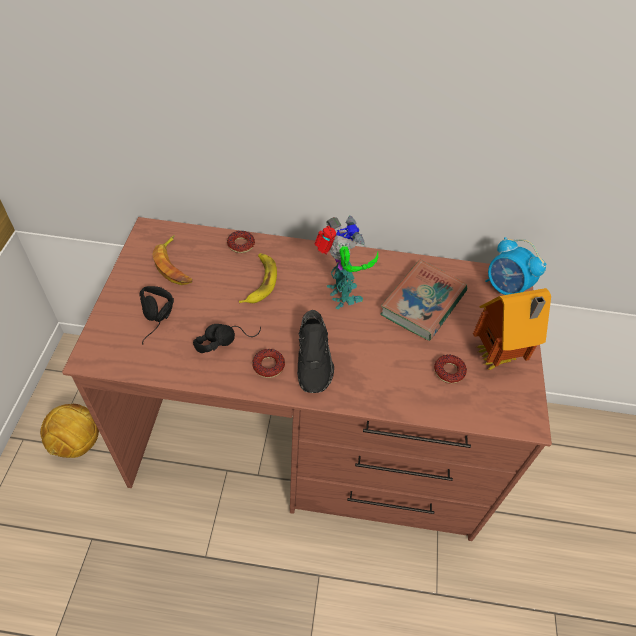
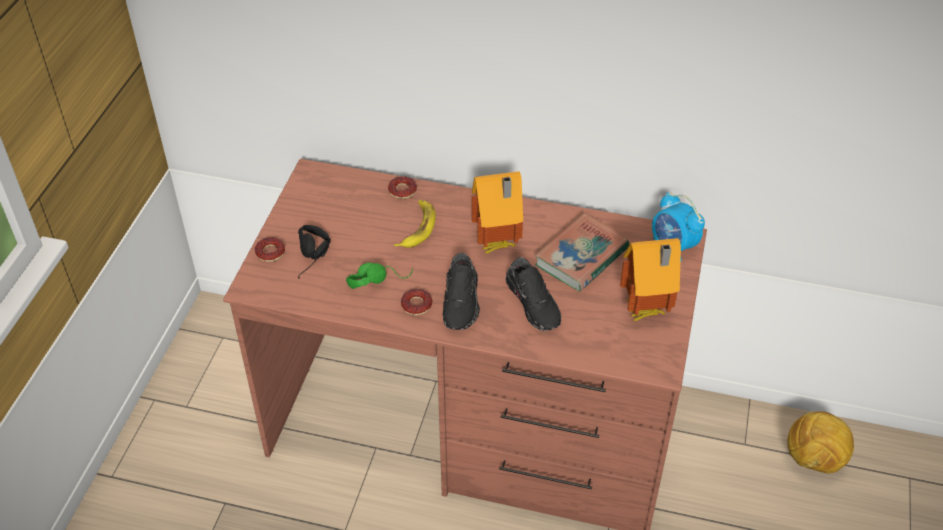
camera: 10 degrees right, 5 degrees down
(77, 443) = (213, 408): football -> football (814, 460)
(174, 265) = (333, 208): banana -> none
(226, 340) = (378, 279): black headphones -> green headphones
(340, 296) = (497, 246): toy robot -> toy house
(387, 356) = (534, 303): none -> black shoe
(449, 371) = (594, 321): donut -> donut (270, 252)

